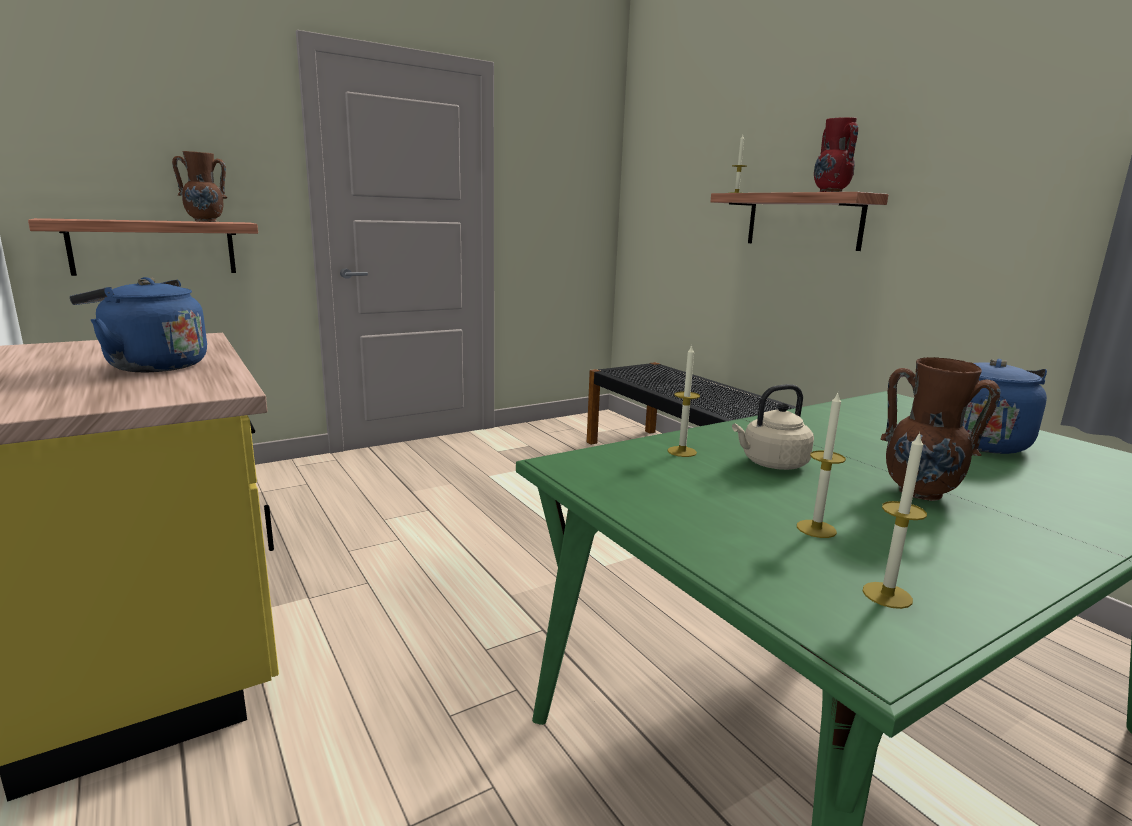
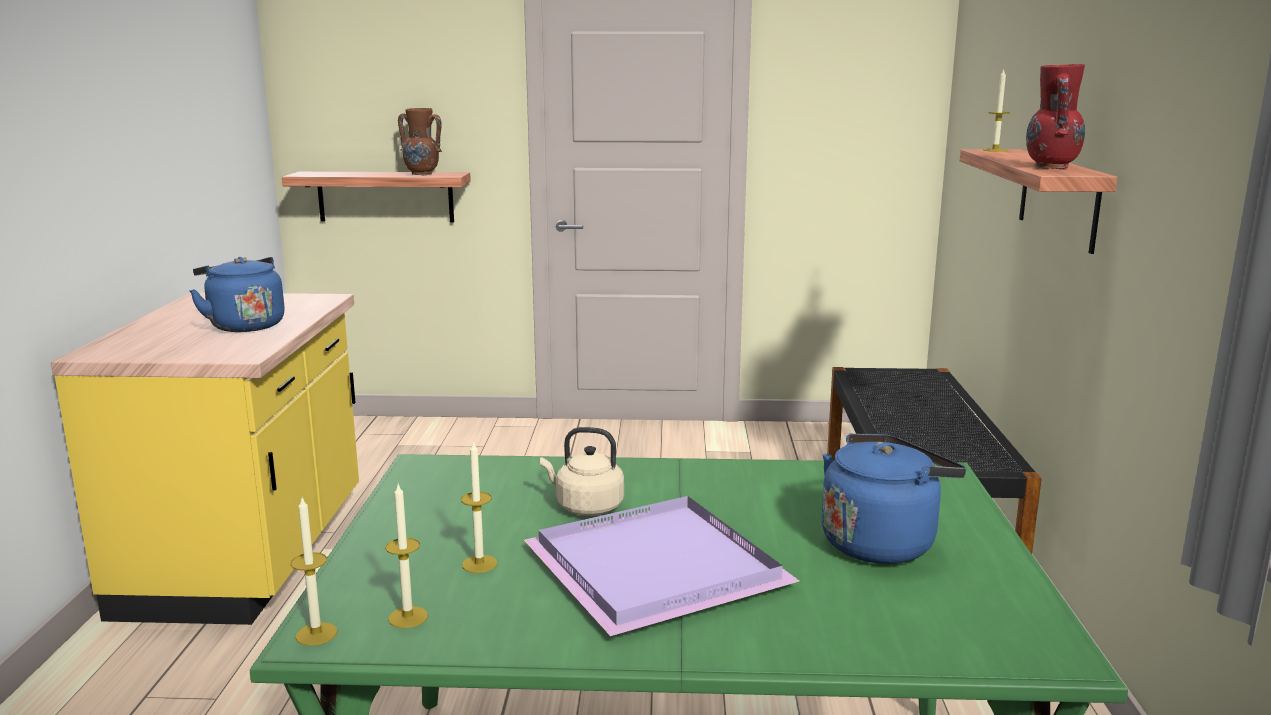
camera: 35 degrees right, 0 degrees up
(682, 451) = (536, 477): candle -> candle (316, 634)
(921, 493) = (650, 567): brown vase -> purple tray

